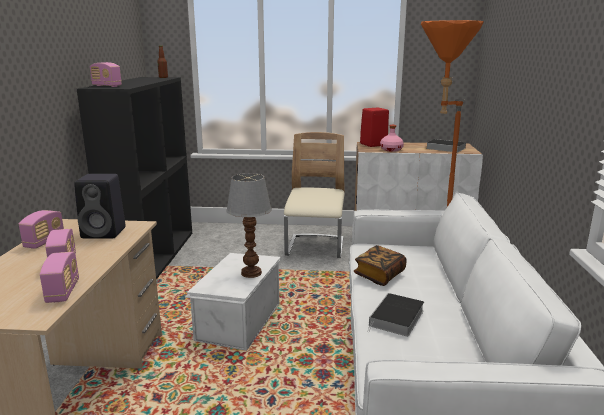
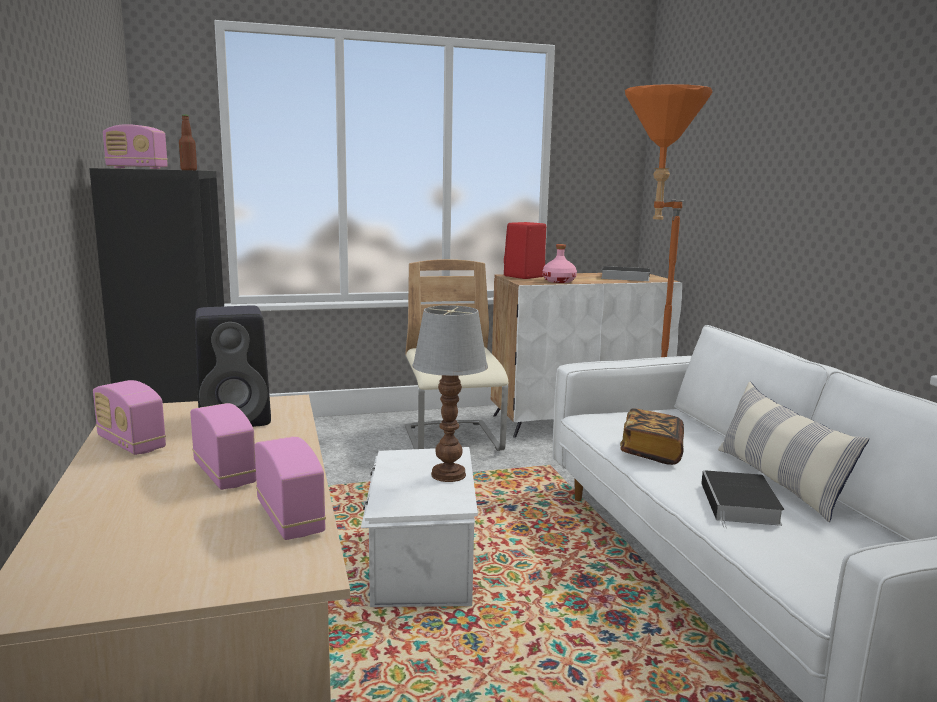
camera: 20 degrees left, 5 degrees down
(44, 242) = (131, 444): radio -> radio turned 135 degrees clockwise
(443, 307) = (778, 481): none -> pillow

